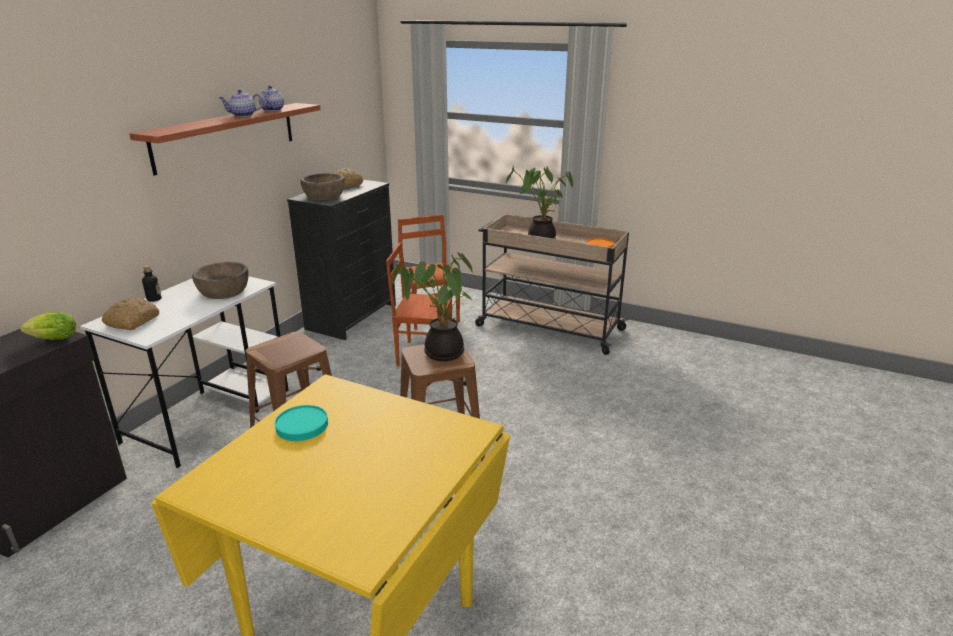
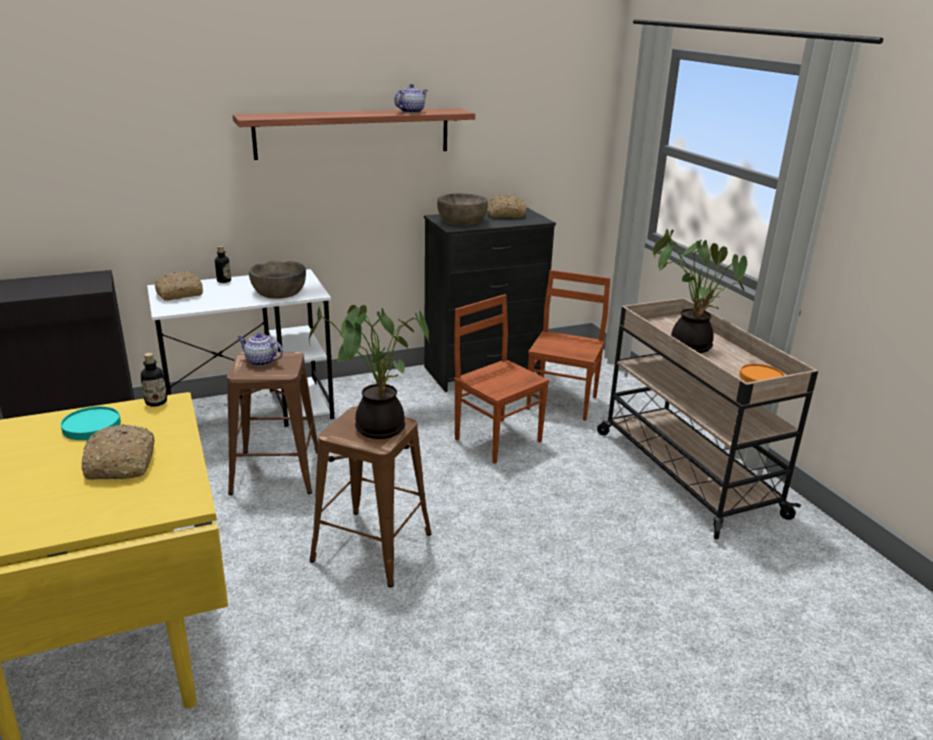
camera: 40 degrees right, 0 degrees up
(51, 339) = (89, 286): lettuce -> none
(243, 115) = (368, 113): teapot -> teapot (260, 361)
(316, 390) = (156, 402): none -> bottle
(381, 433) = (122, 463): none -> bread

